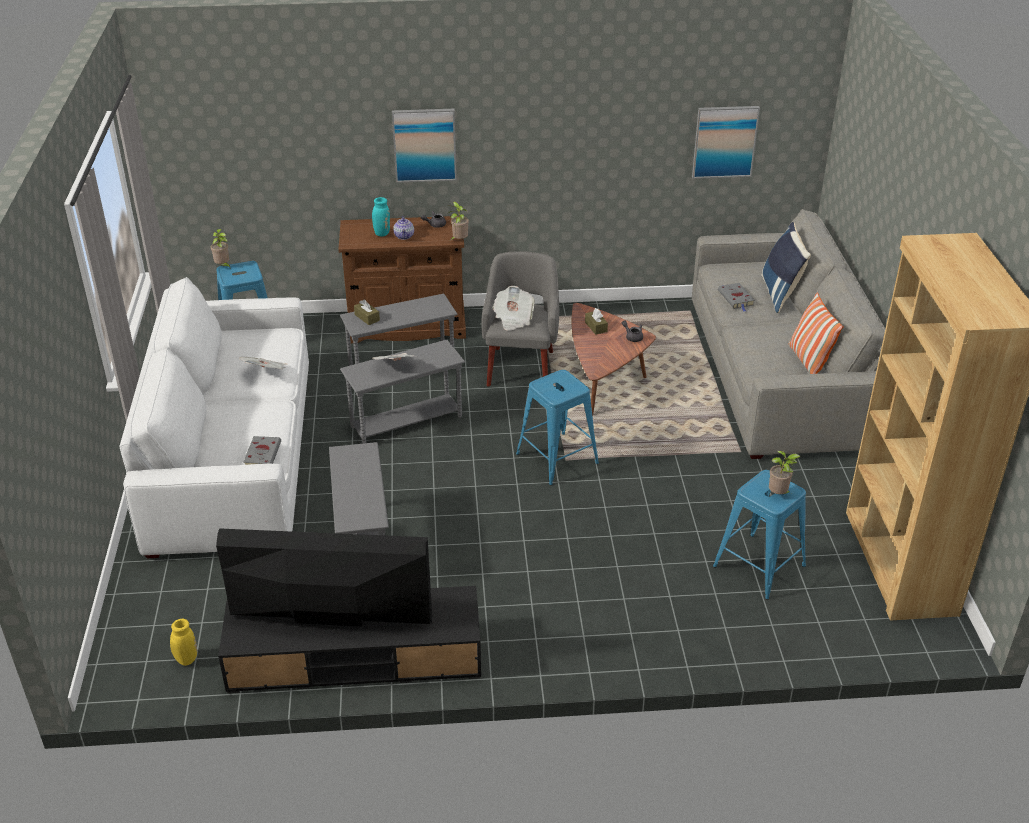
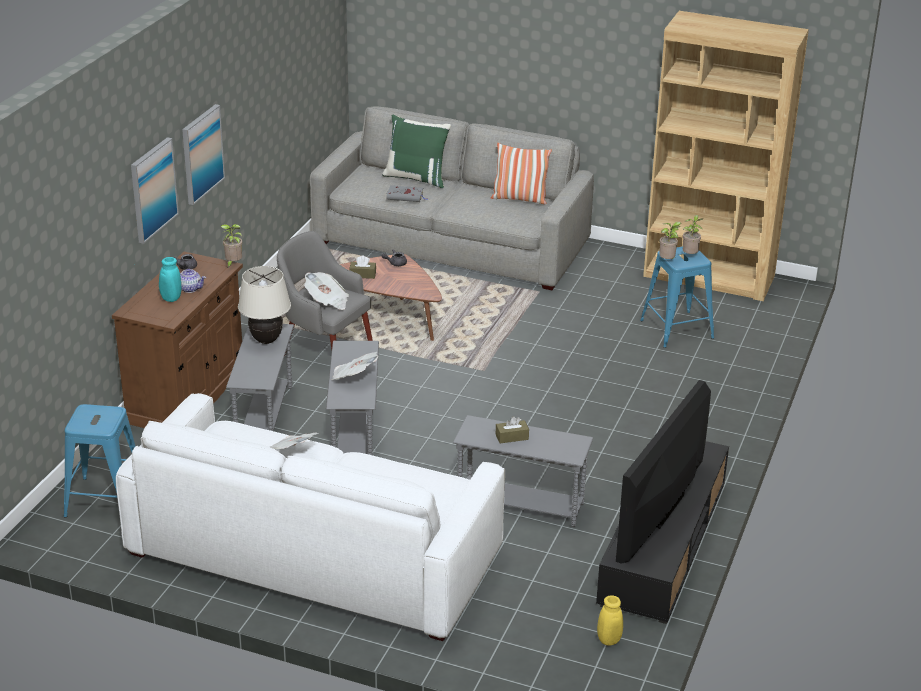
camera: 65 degrees left, 5 degrees down
(223, 266) = (69, 426): potted plant -> potted plant (667, 261)
(263, 454) = (433, 481): grey book -> none
(367, 317) = (250, 372): brown tissue box -> brown tissue box (512, 437)
(421, 309) = (266, 340): none -> beige table lamp
(556, 458) = (478, 374): blue stool -> none
(724, 141) = (304, 75): picture -> picture (201, 154)
(781, 294) = (417, 178): blue pillow -> green pillow

